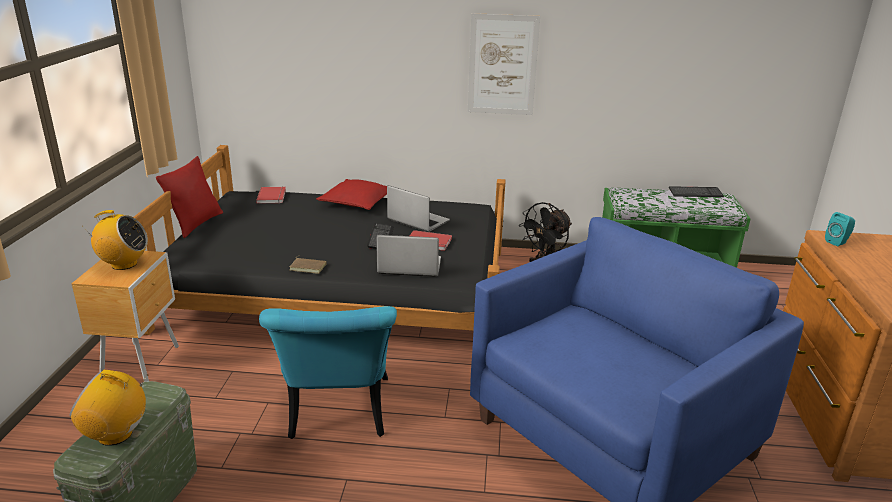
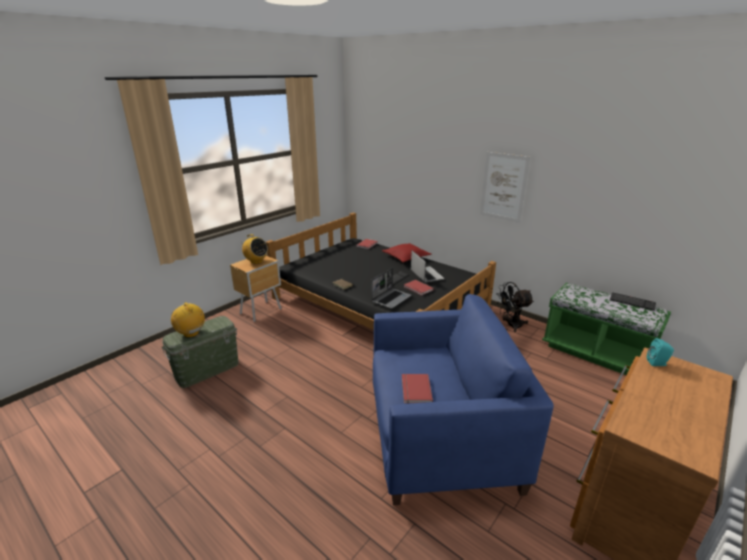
camera: 35 degrees right, 0 degrees up
(196, 224) = (319, 251): red pillow -> none
(338, 416) = (313, 366): turquoise chair -> none
(408, 267) = (391, 299): laptop -> laptop turned 90 degrees clockwise
(614, 371) = (415, 390): none -> red book

